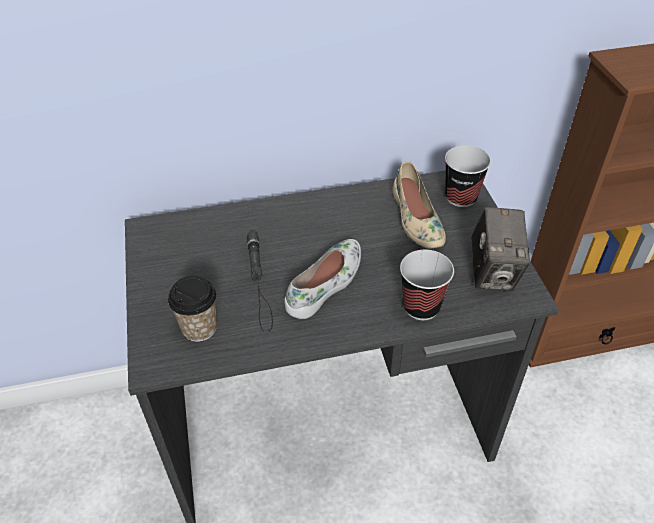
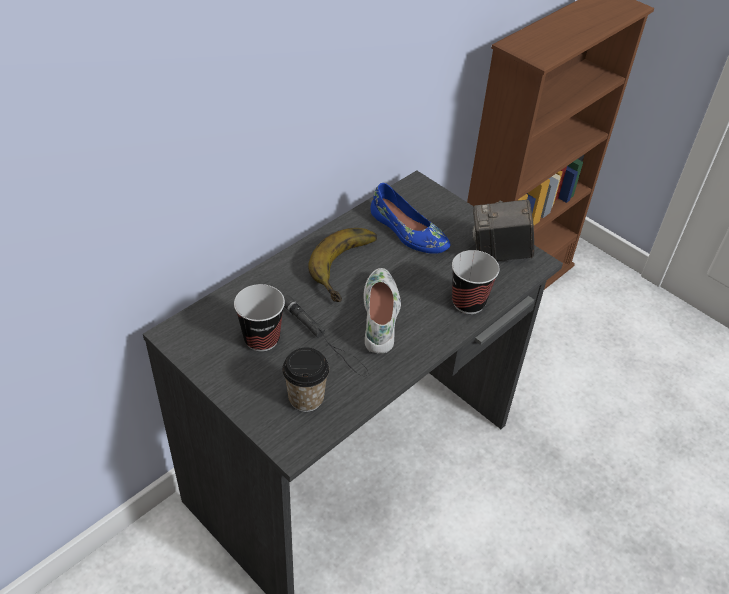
camera: 35 degrees left, 0 degrees up
(335, 231) = (351, 268): none -> banana
(416, 219) = (408, 232): beige shoe -> blue shoe
(461, 197) = (428, 200): cup -> cup (262, 339)
(493, 272) = (499, 253): camera -> camera turned 120 degrees clockwise

